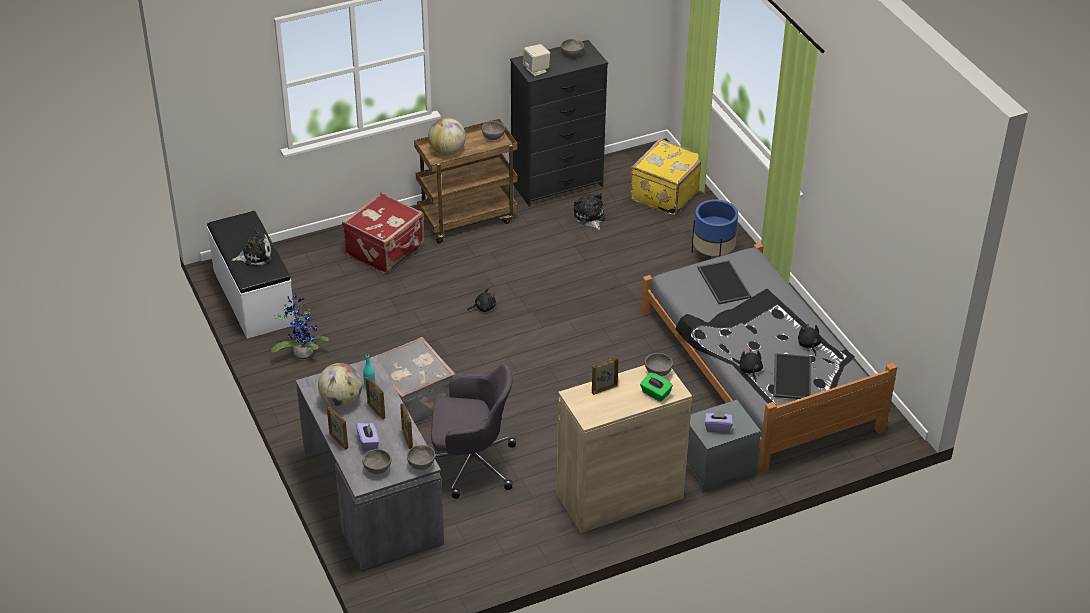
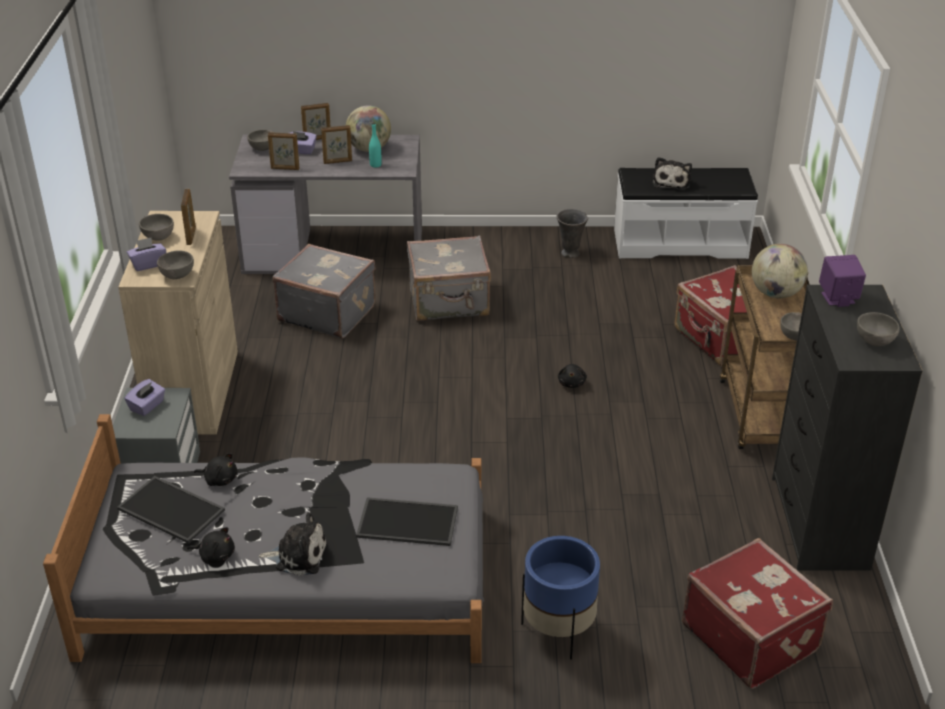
camera: 115 degrees right, 5 degrees down
(302, 353) = (570, 254): potted plant -> grey vase
(422, 465) = (244, 169): grey bowl -> grey bowl (158, 237)
(471, 464) = (327, 312): grey office chair -> grey suitcase
(536, 70) = (838, 298): beige speaker -> purple speaker
(589, 217) = (720, 530): plush toy -> plush toy (298, 555)
(655, 393) = (148, 264): green tissue box -> purple tissue box
(664, 193) = (751, 636): yellow suitcase -> red suitcase

